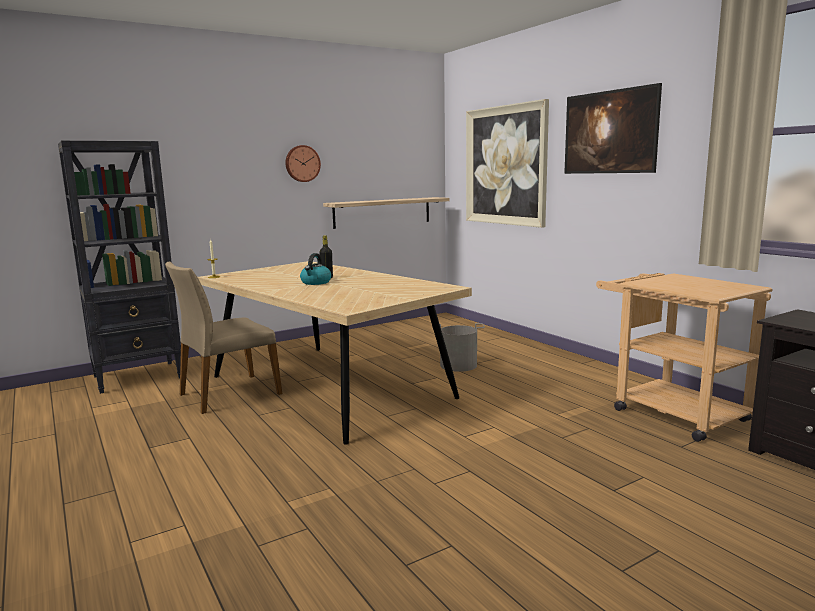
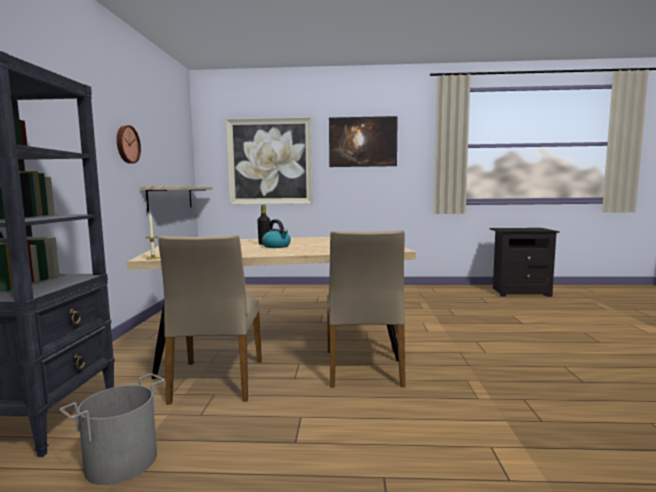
camera: 55 degrees left, 5 degrees down
(309, 433) = (364, 368): none -> beige chair
(458, 365) = (311, 306): grey bucket -> grey bucket (121, 461)
(670, 411) = (447, 293): beige cart -> none

